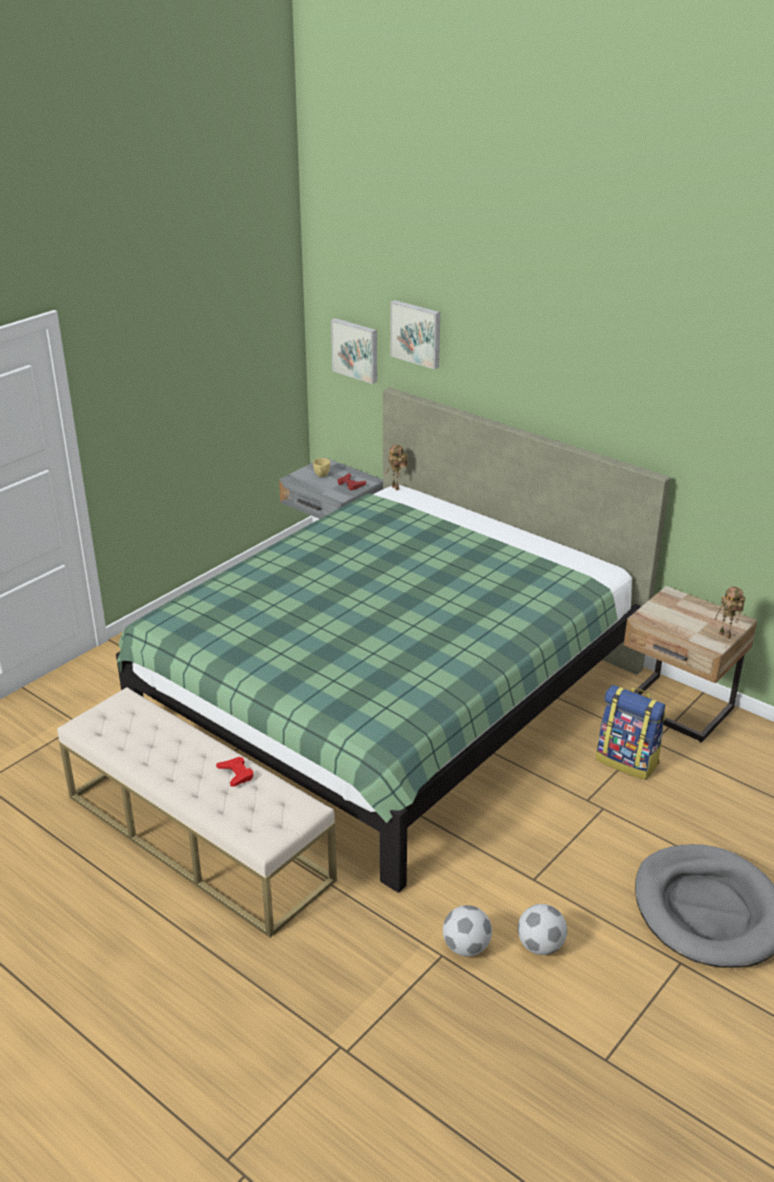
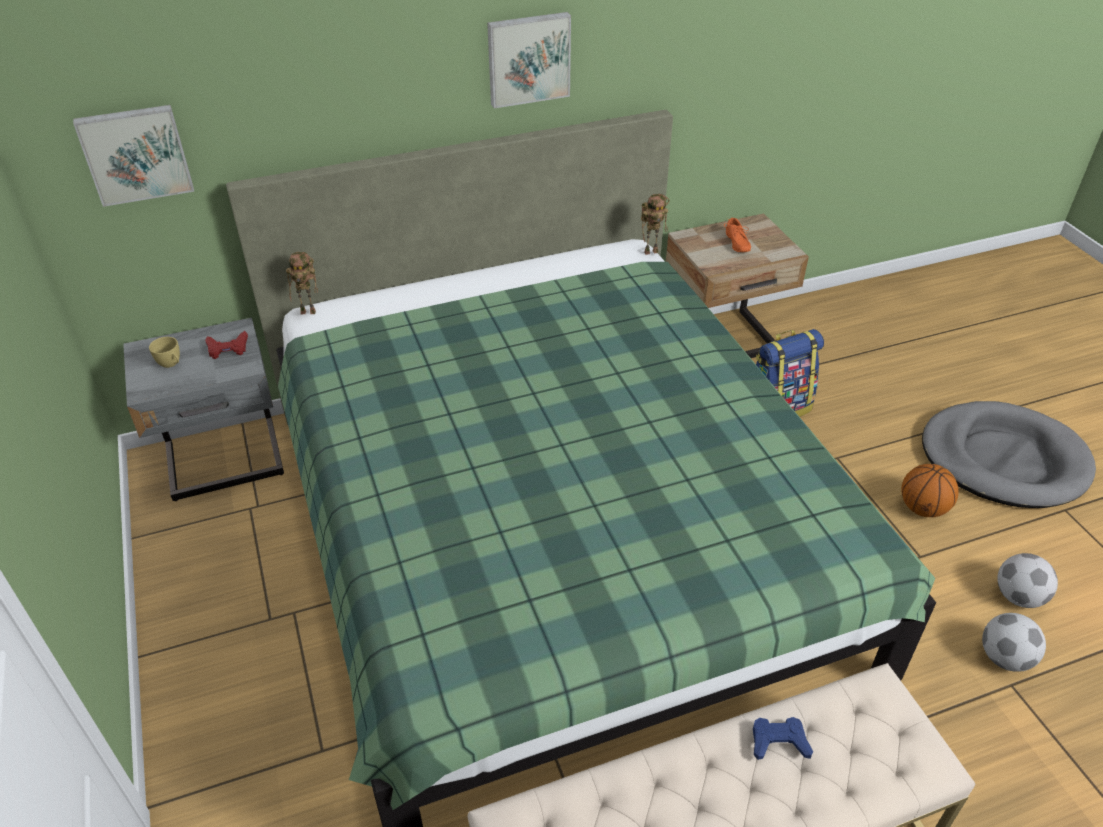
camera: 60 degrees left, 10 degrees up
(236, 774) = (779, 741): red game controller -> blue game controller
(416, 333) = (252, 80): picture -> picture (528, 58)
(591, 870) = (922, 508): none -> basketball
(691, 618) = (735, 243): none -> orange shoe
(726, 635) = (777, 239): toy robot -> toy robot (651, 251)

